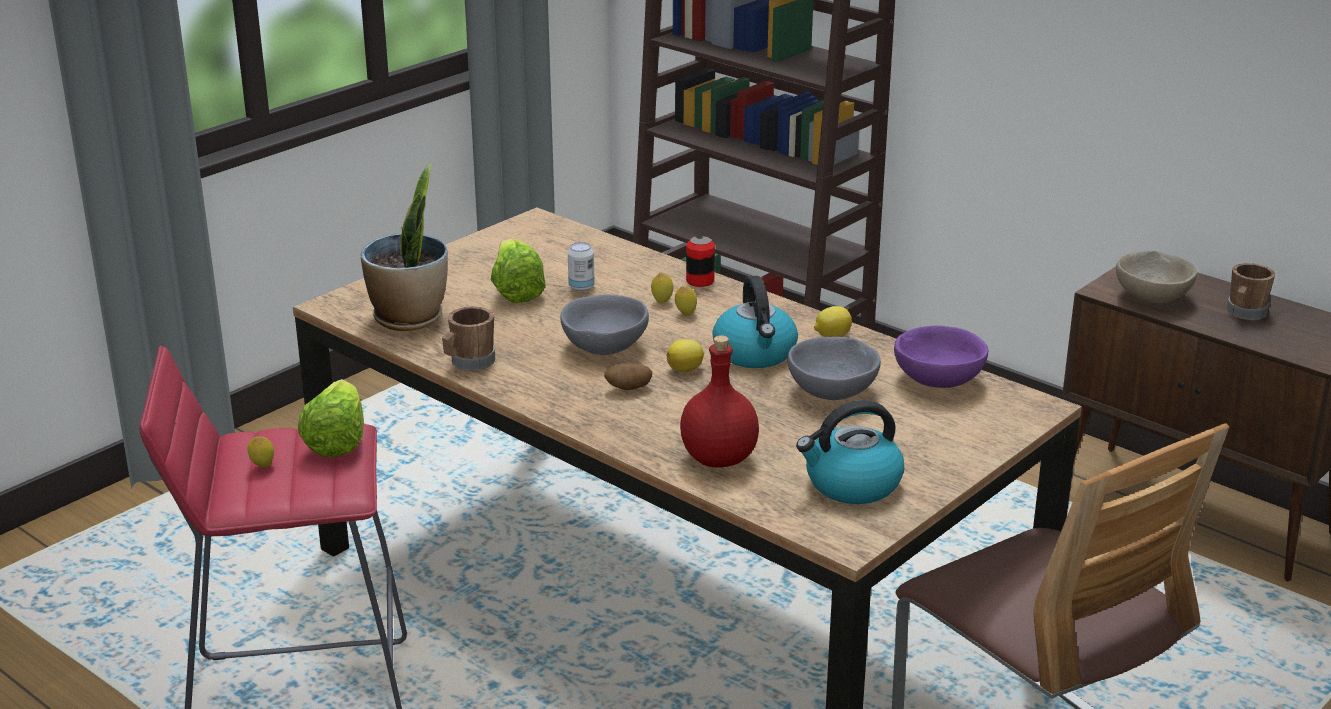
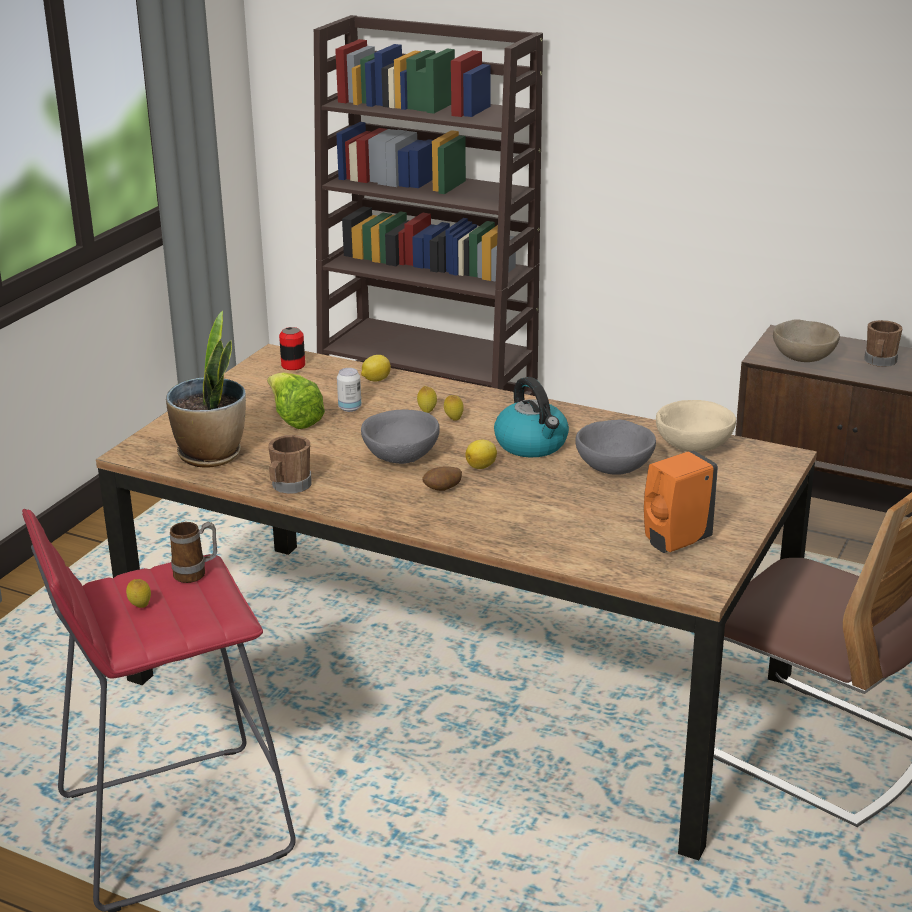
camera: 15 degrees left, 0 degrees up
(336, 441) = (196, 573): lettuce -> mug
(700, 281) = (449, 390): can -> can (293, 365)
(718, 459) = (554, 538): red bottle -> none
(832, 336) = (586, 422): lemon -> lemon (375, 380)
(851, 484) = (675, 542): kettle -> orange soap dispenser
(939, 380) = (694, 446): purple bowl -> beige bowl

